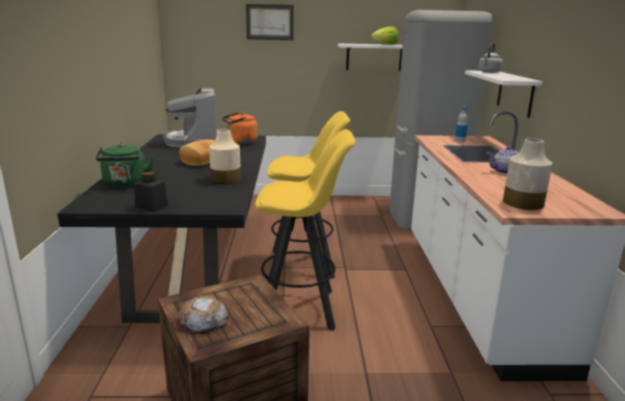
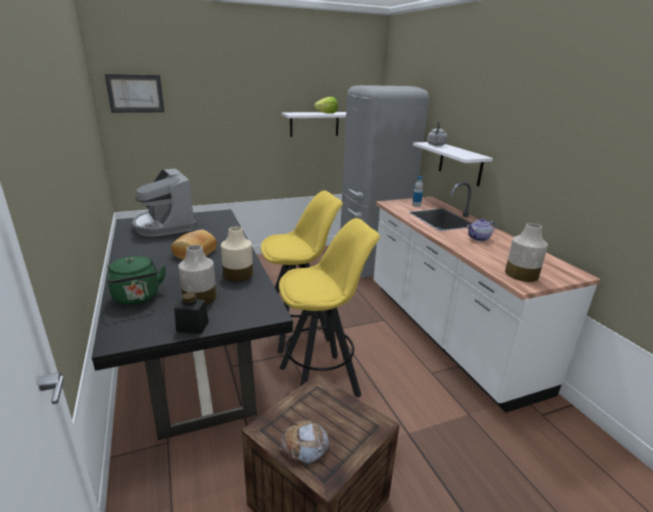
camera: 20 degrees left, 5 degrees up
(176, 189) = (199, 297): none -> beige vase
(240, 142) = (213, 221): orange kettle -> none
(270, 22) = (214, 93): picture -> picture (135, 93)

